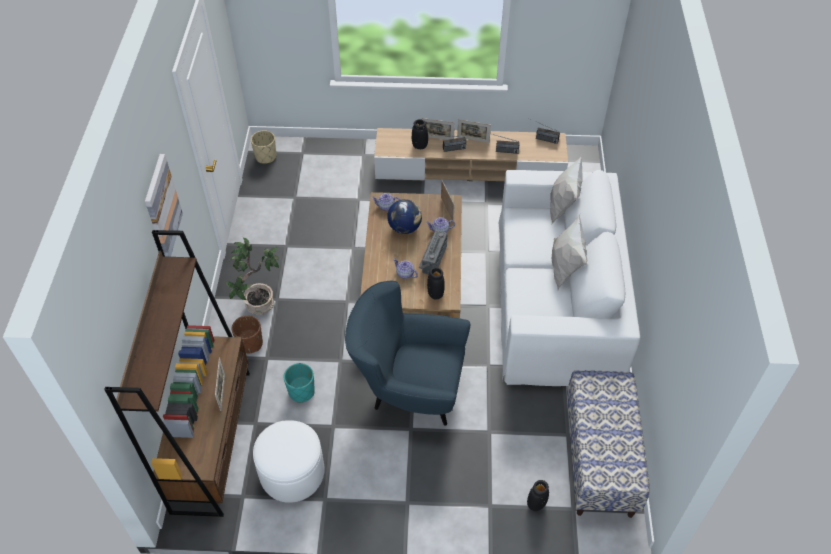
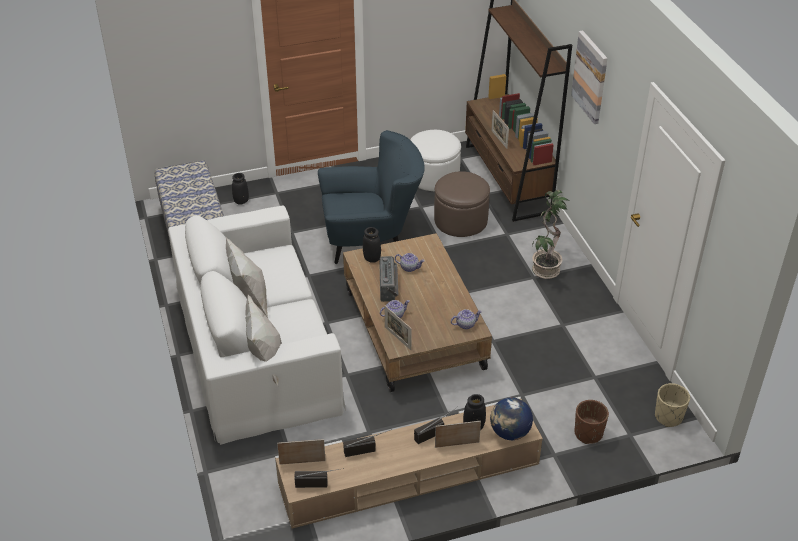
camera: 160 degrees right, 10 degrees down
(250, 343) = (529, 240): brown planter -> brown planter (588, 433)
(301, 392) = (460, 220): turquoise planter -> brown ottoman
(405, 228) = (433, 308): globe -> globe (510, 433)
(473, 140) = (410, 455): picture frame -> picture frame (302, 462)

